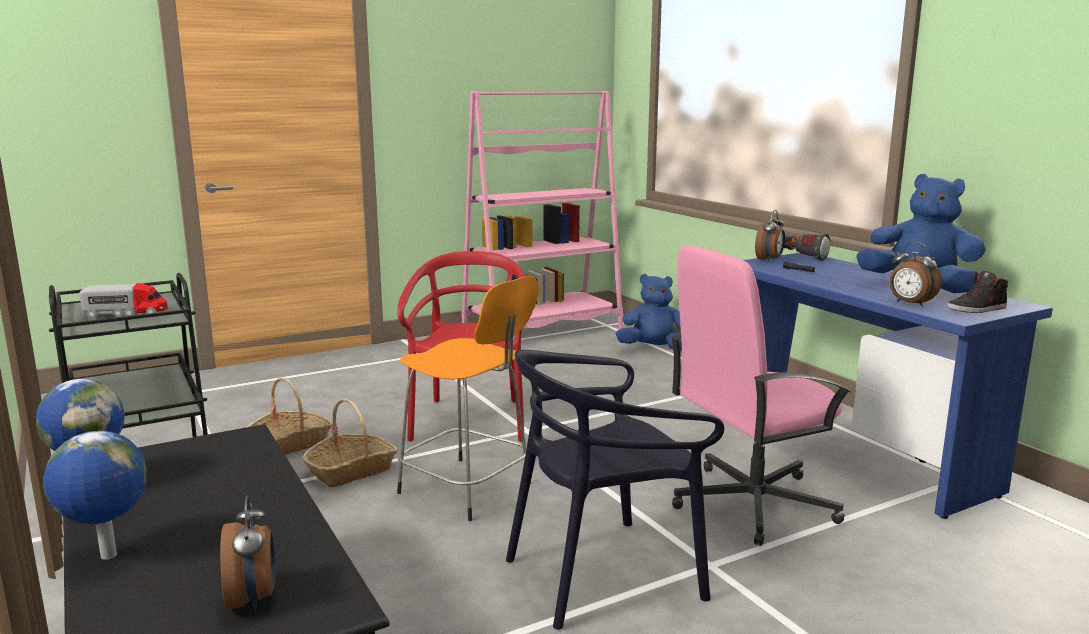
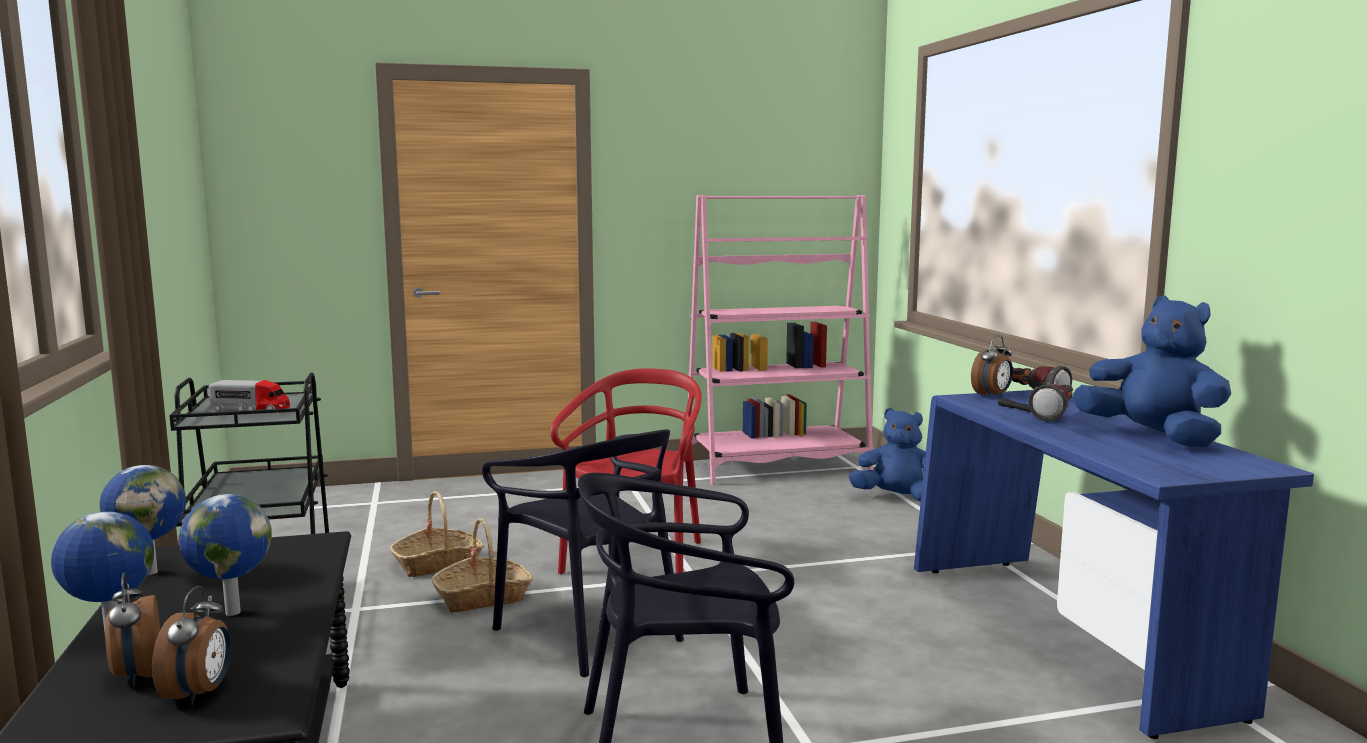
camera: 15 degrees right, 5 degrees down
(215, 516) = (231, 612): none -> globe
(468, 489) = (591, 632): orange stool -> black chair
(751, 503) = (906, 687): pink office chair -> none
(833, 273) = (1055, 415): none -> flashlight
(910, 304) = (1115, 456): alarm clock -> alarm clock (137, 676)
(977, 309) = (1200, 468): black shoe -> none

